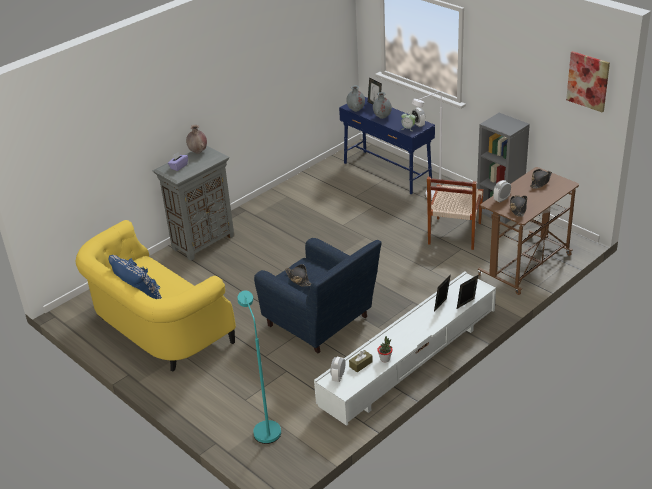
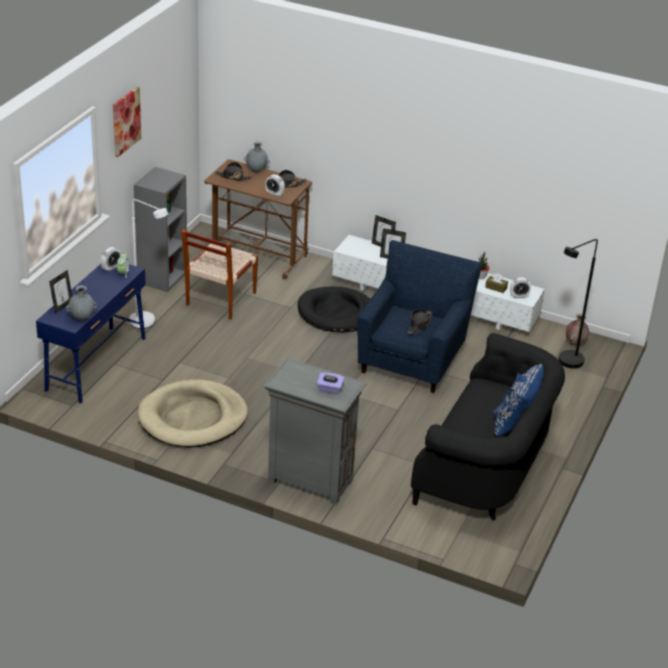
camera: 115 degrees left, 0 degrees up
(159, 330) = (485, 468): yellow sofa -> black sofa
(198, 152) = (287, 383): brown vase -> brown vase (575, 343)
(265, 428) = (565, 363): turquoise floor lamp -> black floor lamp
(302, 204) = (193, 418): none -> beige dog bed
(382, 117) = (98, 295): grey vase -> grey vase (256, 171)
(411, 295) = (337, 313): none -> black dog bed
(454, 235) = (220, 300): chair -> chair turned 120 degrees clockwise
(588, 81) = (184, 77): picture -> picture (126, 121)

